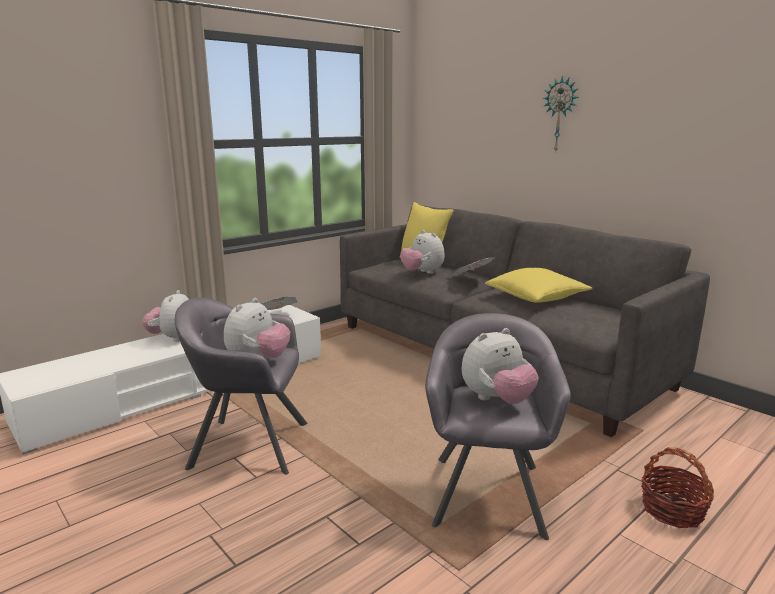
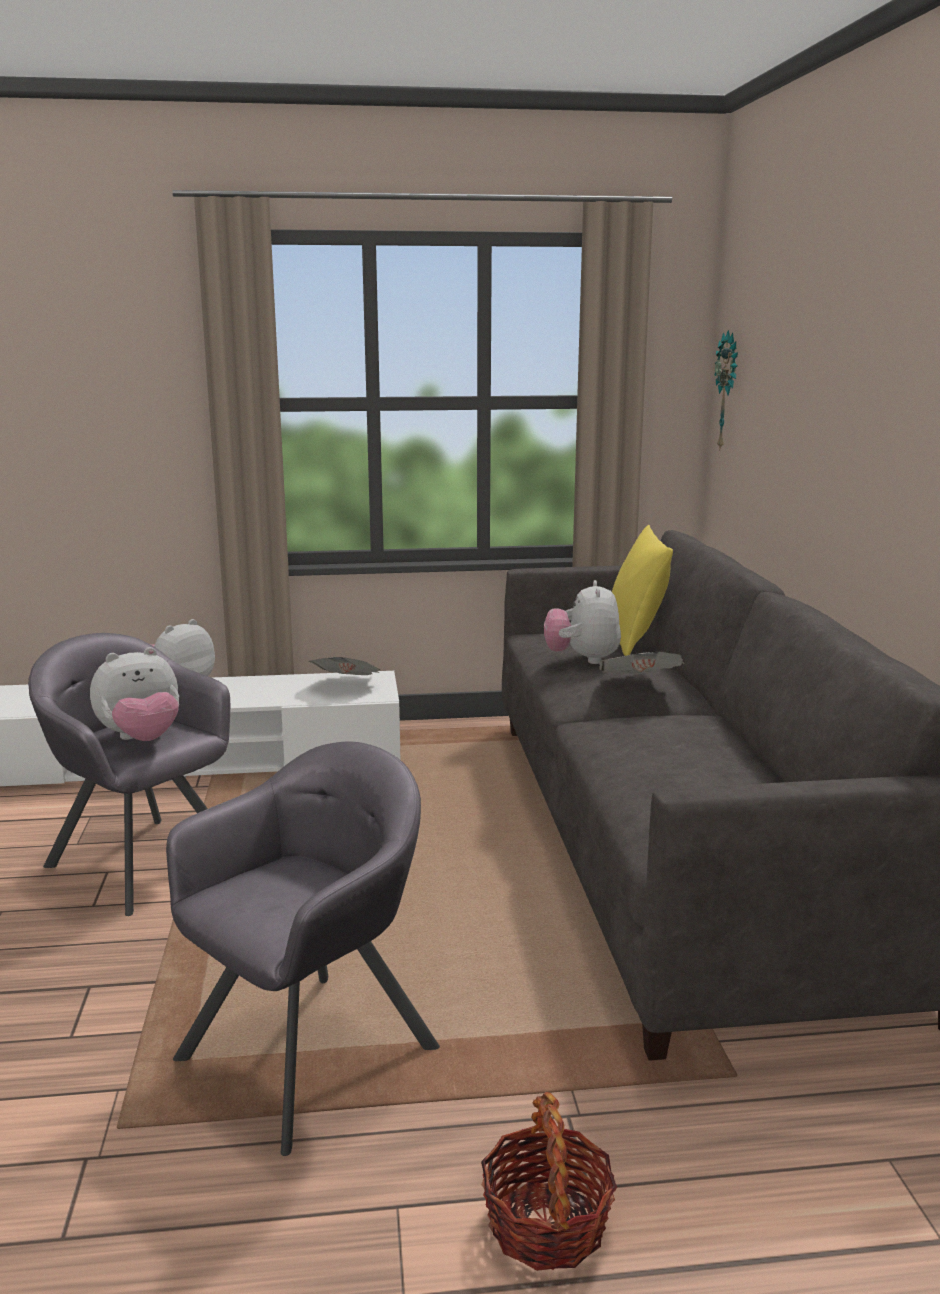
camera: 35 degrees right, 0 degrees up
(497, 400) = (295, 892): plush toy -> none
(536, 297) = (686, 748): yellow pillow -> none
(560, 115) = (865, 375): wall clock -> wall clock (729, 391)

